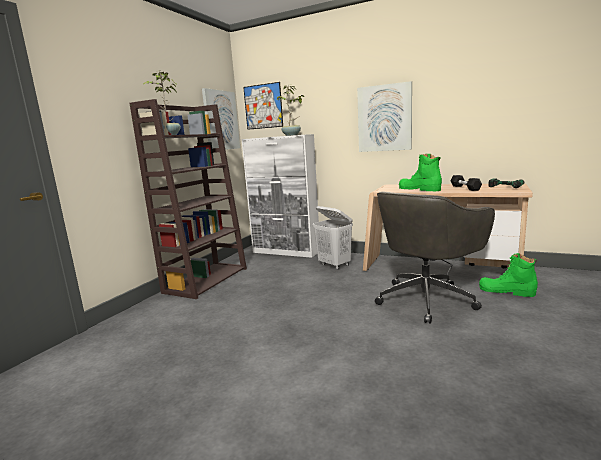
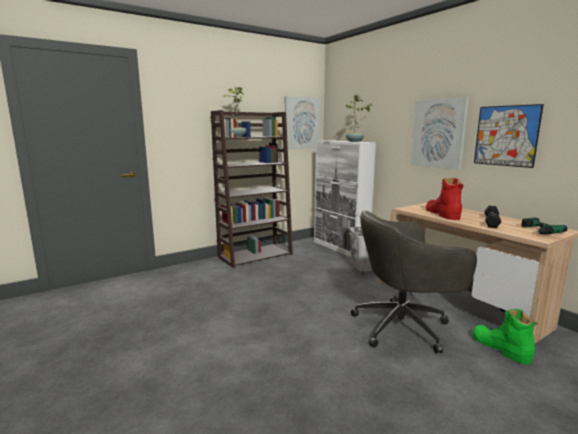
camera: 30 degrees right, 0 degrees up
(263, 106) = (341, 112): picture -> picture (506, 136)
(419, 189) = (442, 214): green boot -> red boot

